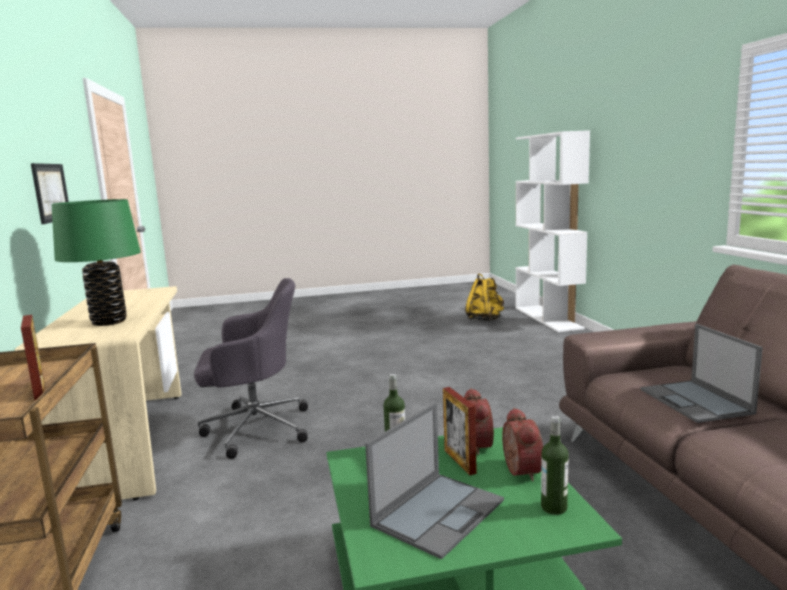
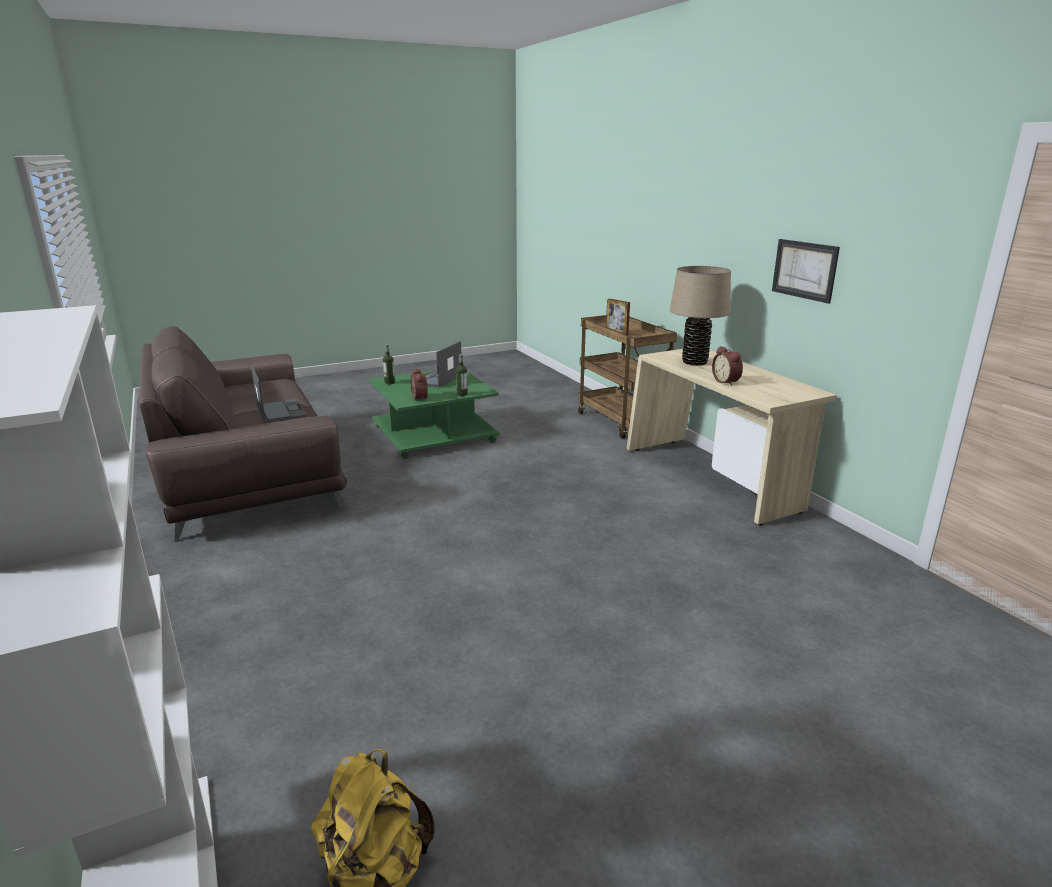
camera: 165 degrees right, 10 degrees up
(109, 322) = (694, 362): green table lamp -> beige table lamp
(254, 429) = (623, 497): grey office chair -> none
(459, 461) = (428, 392): picture frame -> none
(518, 471) = (400, 391): alarm clock -> alarm clock (727, 381)

